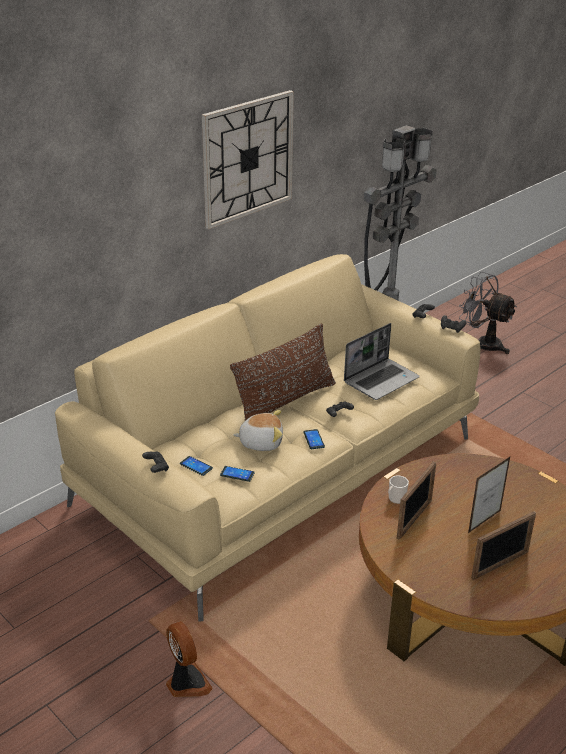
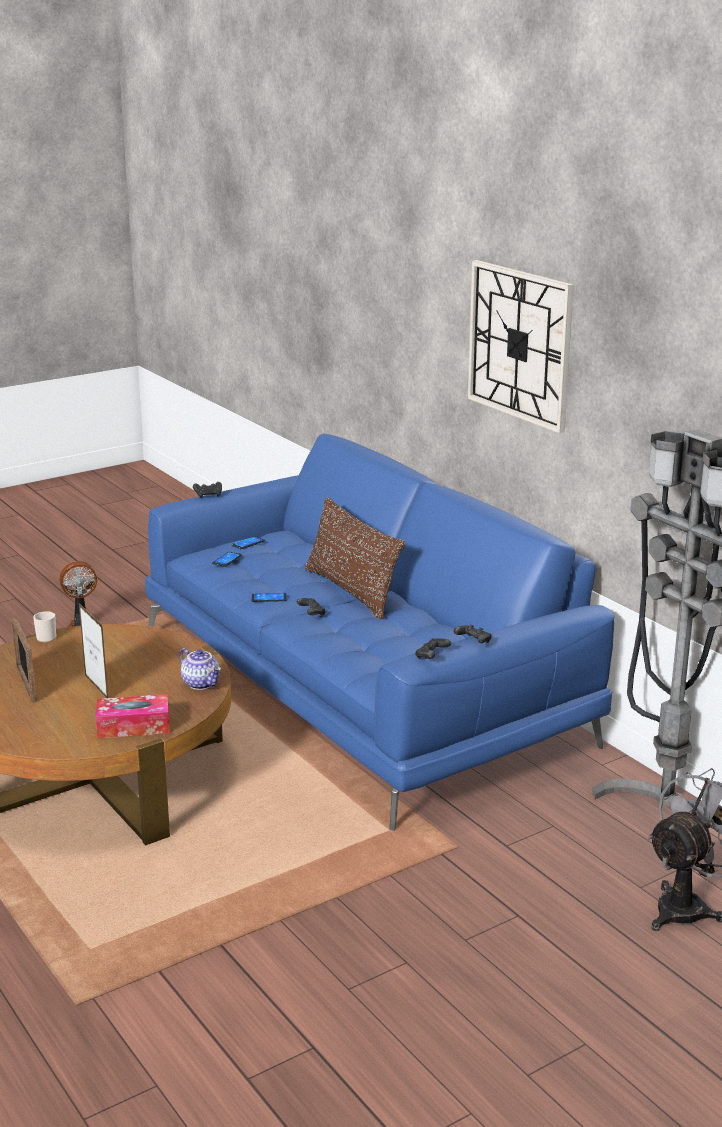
camera: 100 degrees right, 10 degrees down
(261, 442) = (277, 574): plush toy -> none
(281, 470) = (360, 689): beige sofa -> blue sofa
(381, 380) = (378, 645): laptop -> none
(395, 499) = (163, 646): mug -> mug (45, 637)
(414, 519) = (126, 651): picture frame -> none
(450, 467) = (202, 683): none -> teapot
(531, 488) = (133, 726): none -> tissue box

